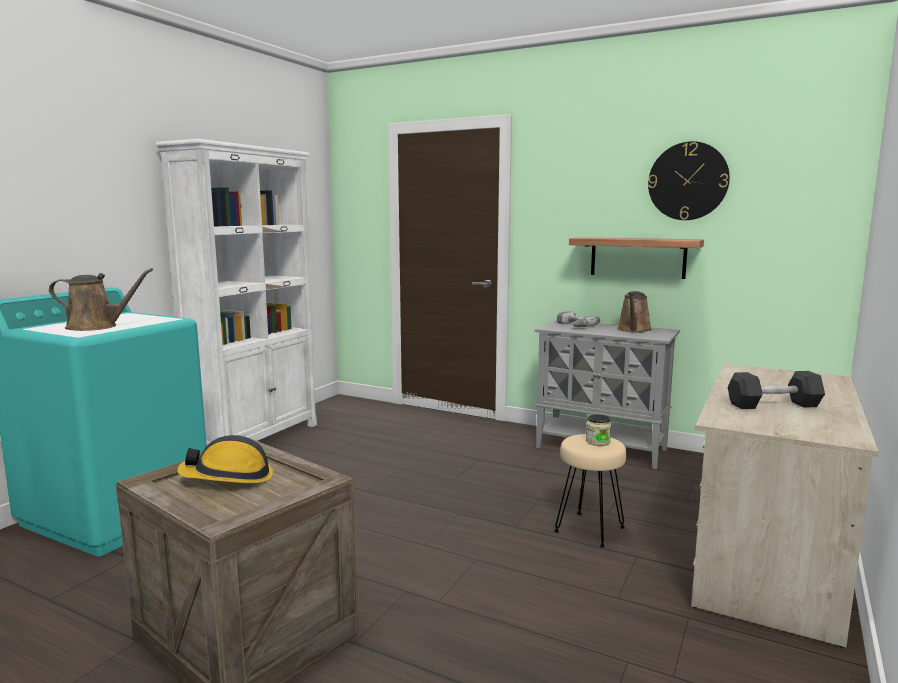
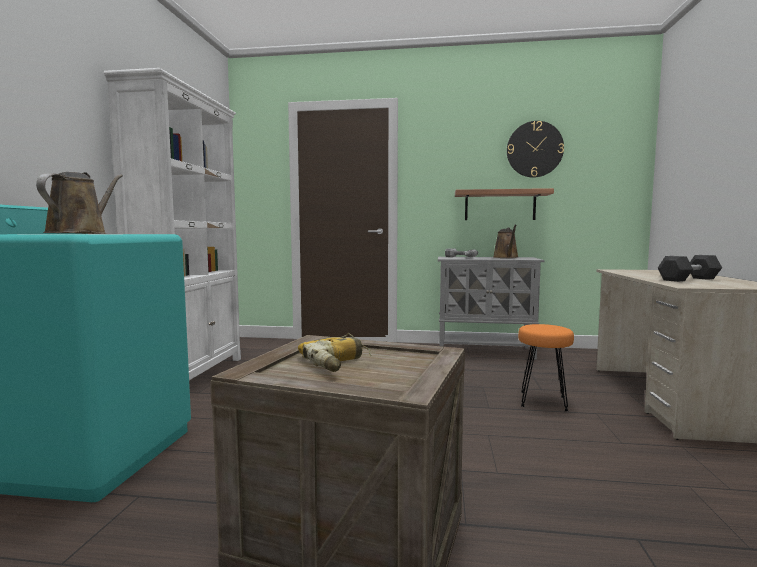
camera: 20 degrees left, 5 degrees down
(97, 326) = (80, 233): brown watering can -> brown watering can turned 60 degrees counterclockwise
(228, 478) = (338, 362): hard hat -> power drill
(588, 529) = (542, 401): beige stool -> orange stool
(597, 442) = (548, 327): jar -> none

